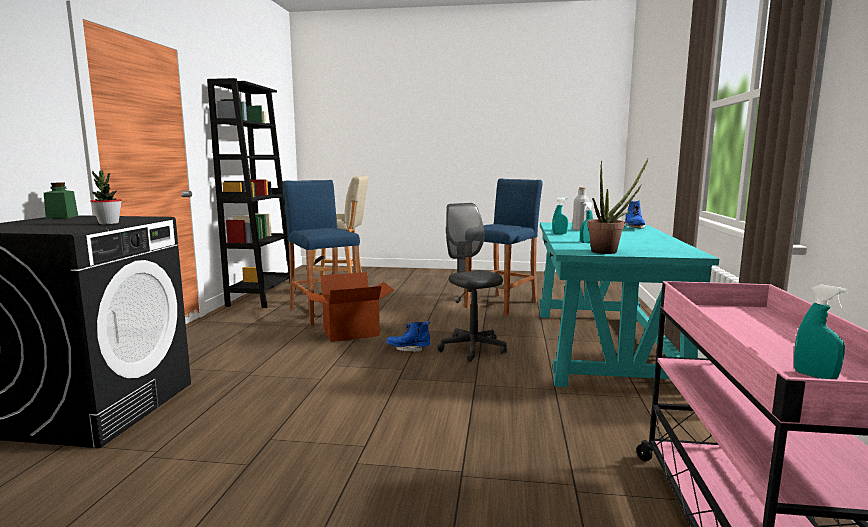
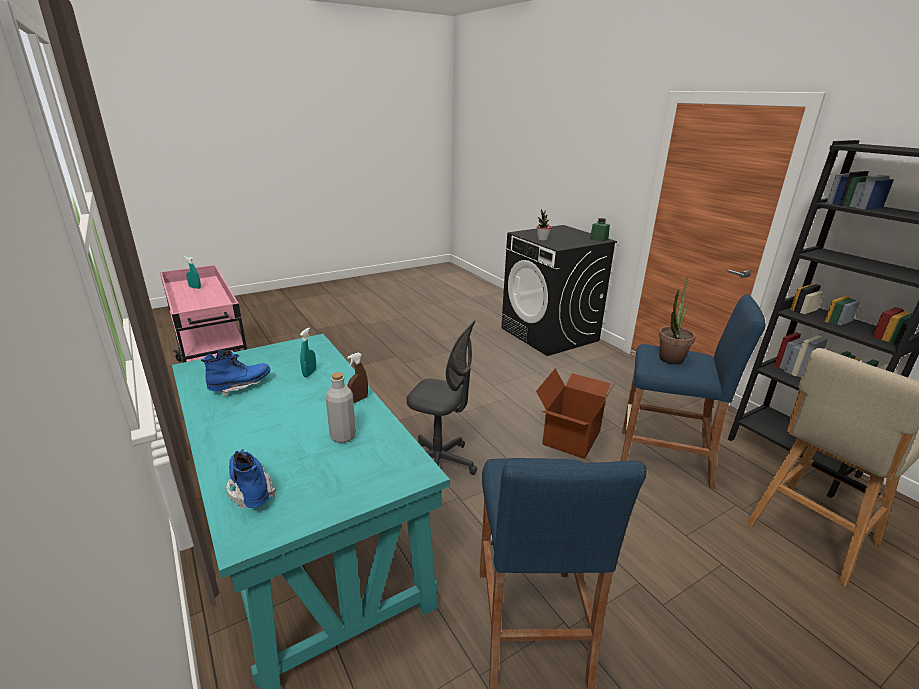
camera: 140 degrees right, 15 degrees up
(408, 349) = (489, 437): blue boot -> blue boot (240, 386)
(559, 234) = (358, 399): turquoise spray bottle -> brown spray bottle
(609, 251) = (278, 352): potted plant -> potted plant (669, 361)

